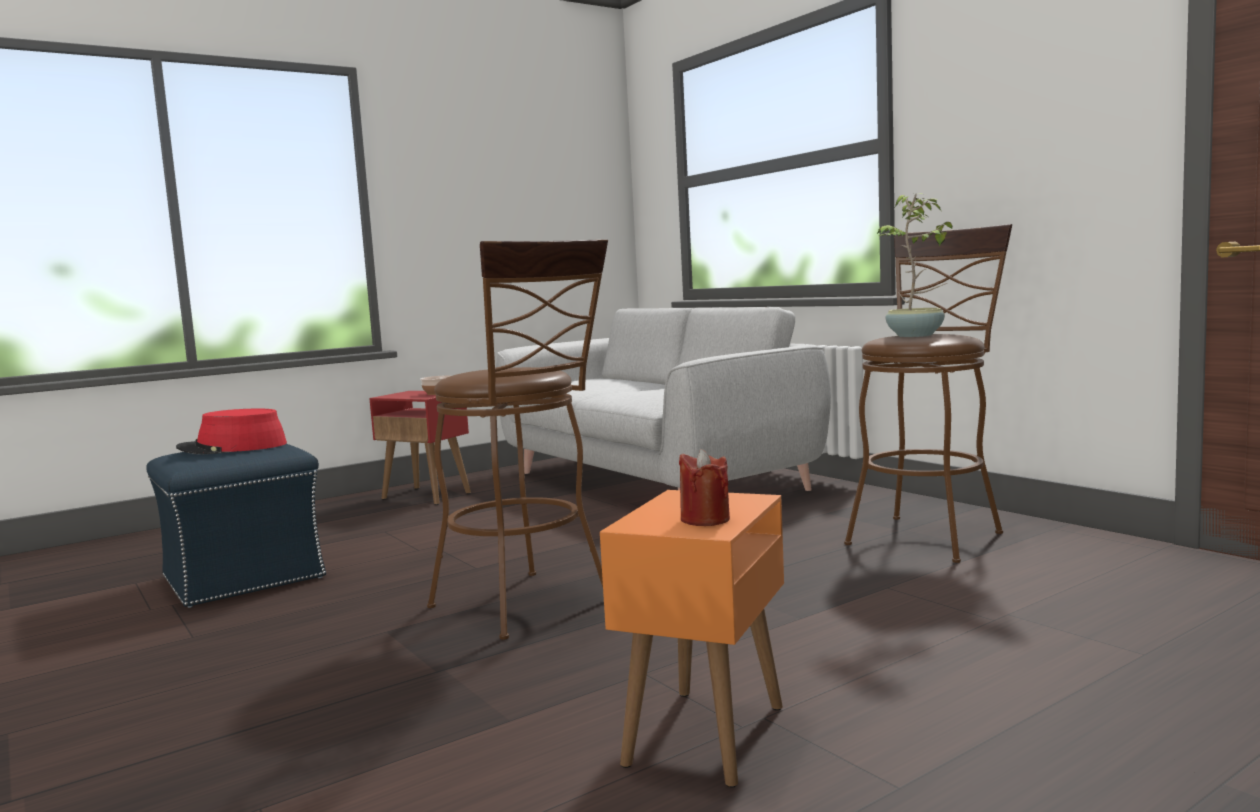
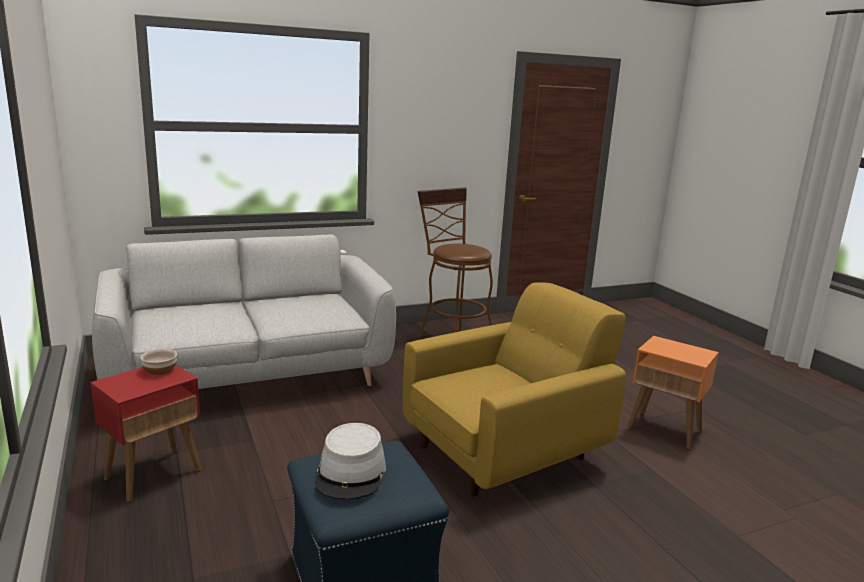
camera: 80 degrees left, 10 degrees up
(232, 447) = (351, 474): red hat -> grey hat
(529, 606) = (506, 451): brown stool -> yellow armchair
(705, 519) = (691, 350): red candle -> none
(916, 335) = (464, 248): potted plant -> none

